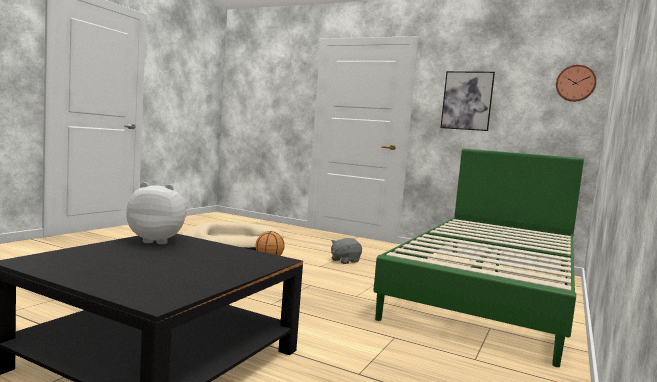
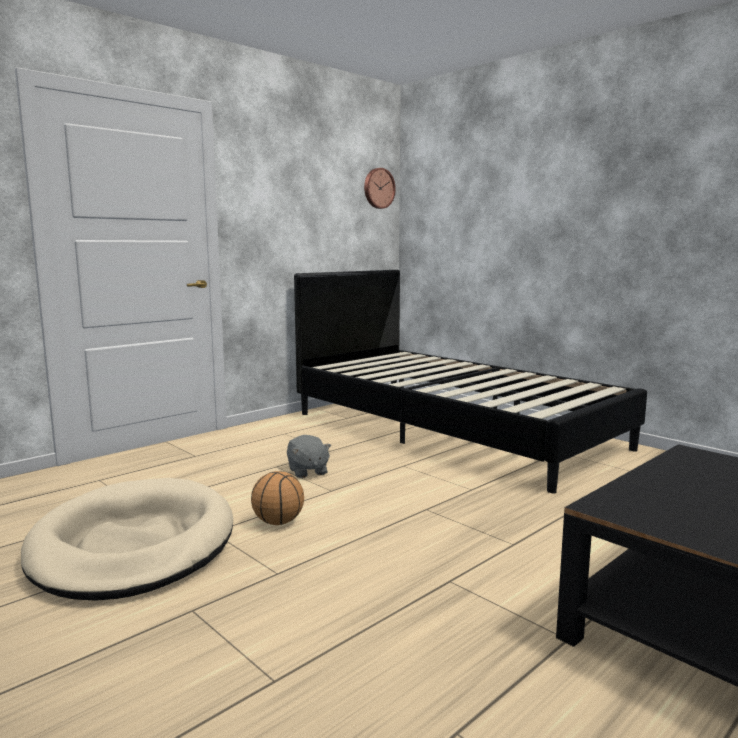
camera: 70 degrees left, 5 degrees up
(158, 241) = (654, 511): plush toy -> none
(467, 100) = (285, 207): picture -> none
(489, 292) = (452, 430): green bed -> black bed

